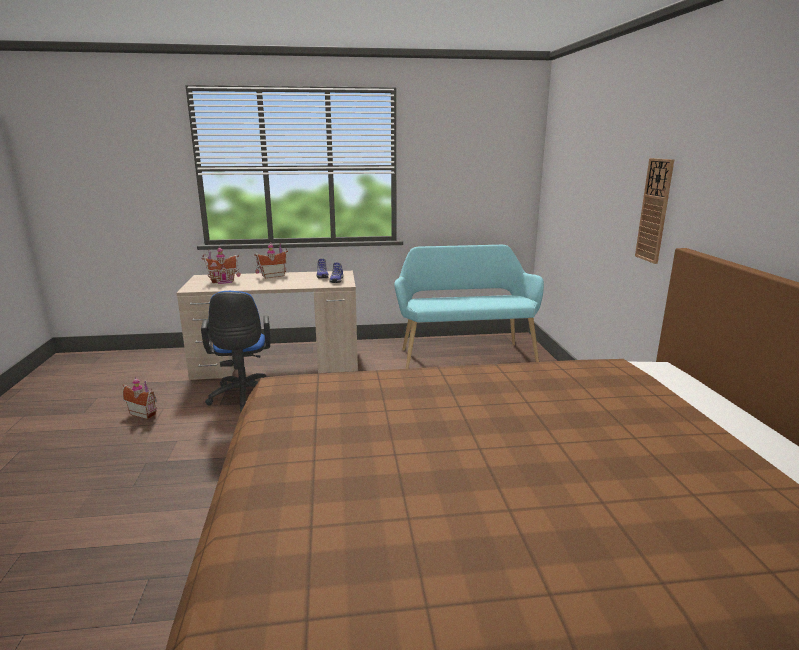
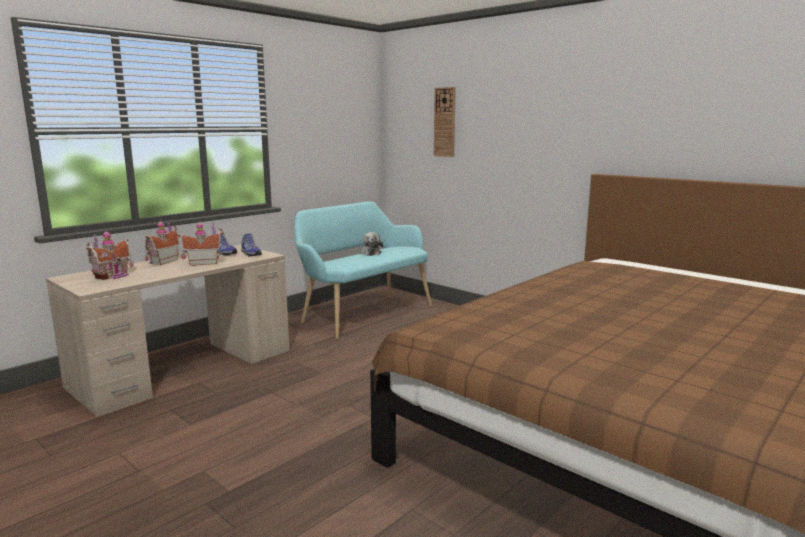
camera: 40 degrees left, 5 degrees down
(144, 413) = (101, 466): toy house -> toy house (203, 263)
(243, 398) = (208, 409): blue office chair -> none
(476, 298) = (371, 253): none -> plush toy
(654, 210) = (551, 151): wall clock -> wall clock (444, 122)

